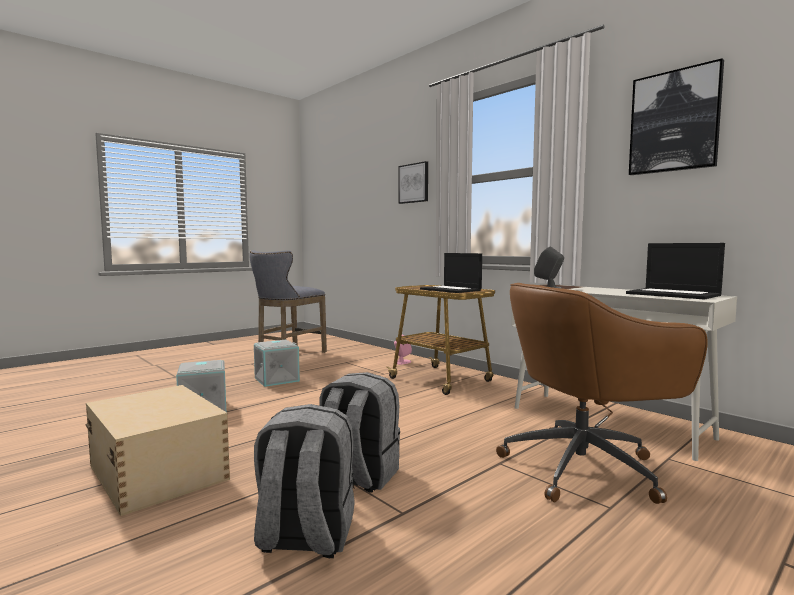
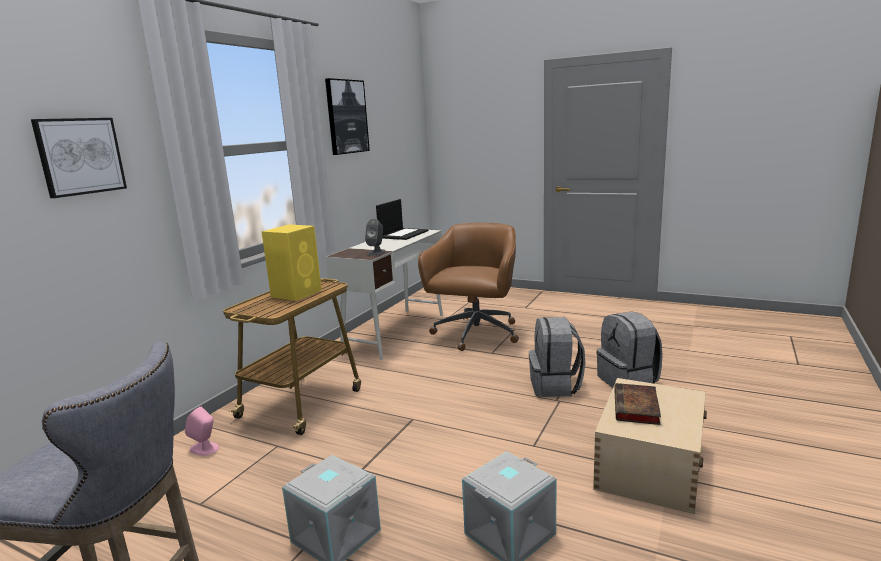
camera: 110 degrees left, 10 degrees up
(170, 403) = (637, 408): none -> book
(451, 290) = (297, 293): laptop -> yellow speaker
(585, 467) = (475, 334): brown office chair -> brown office chair turned 120 degrees counterclockwise

